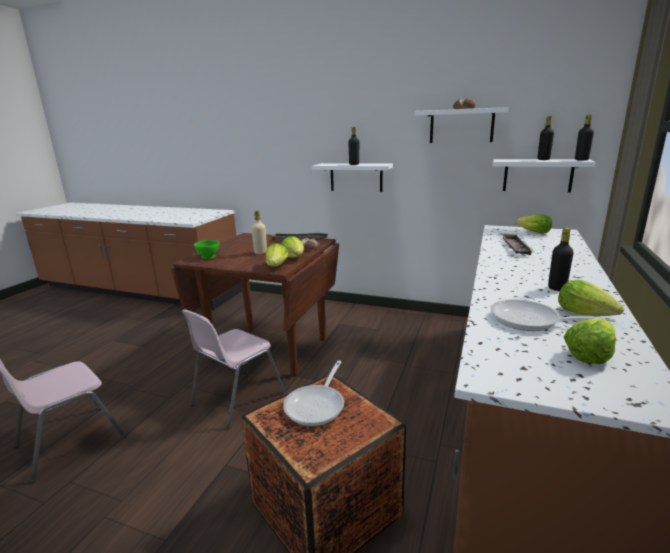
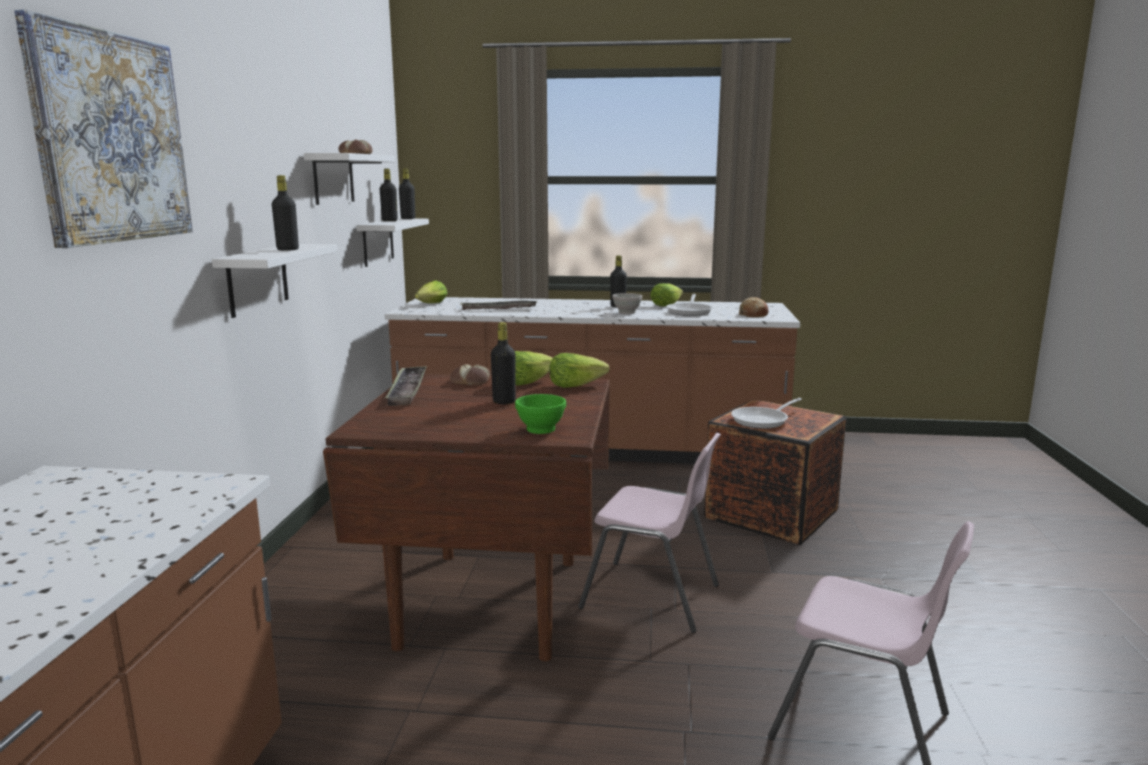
camera: 105 degrees left, 5 degrees down
(260, 252) = (504, 401): beige bottle -> black bottle
(272, 115) = (111, 138): none -> picture
(317, 405) = (763, 420): frying pan -> frying pan turned 135 degrees clockwise
(511, 288) = (626, 312): none -> white bowl
(516, 361) = (753, 315): none -> bread
(589, 354) = (727, 307): lettuce -> none

